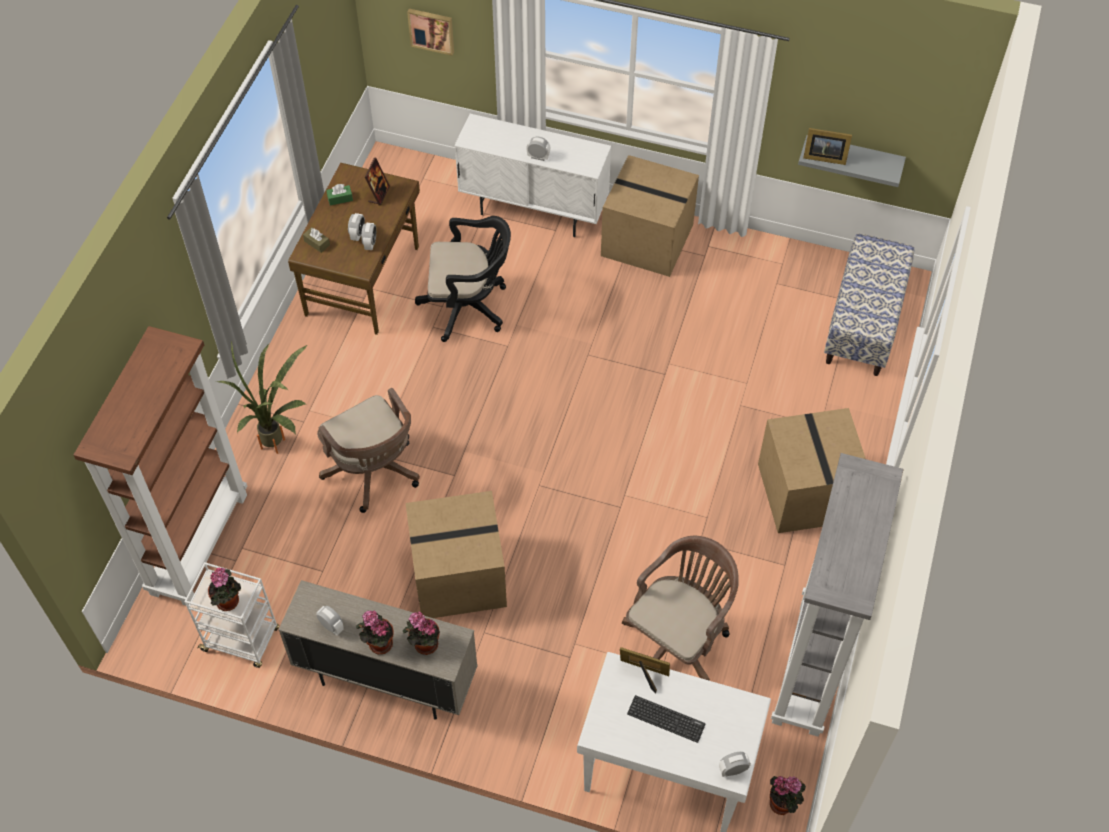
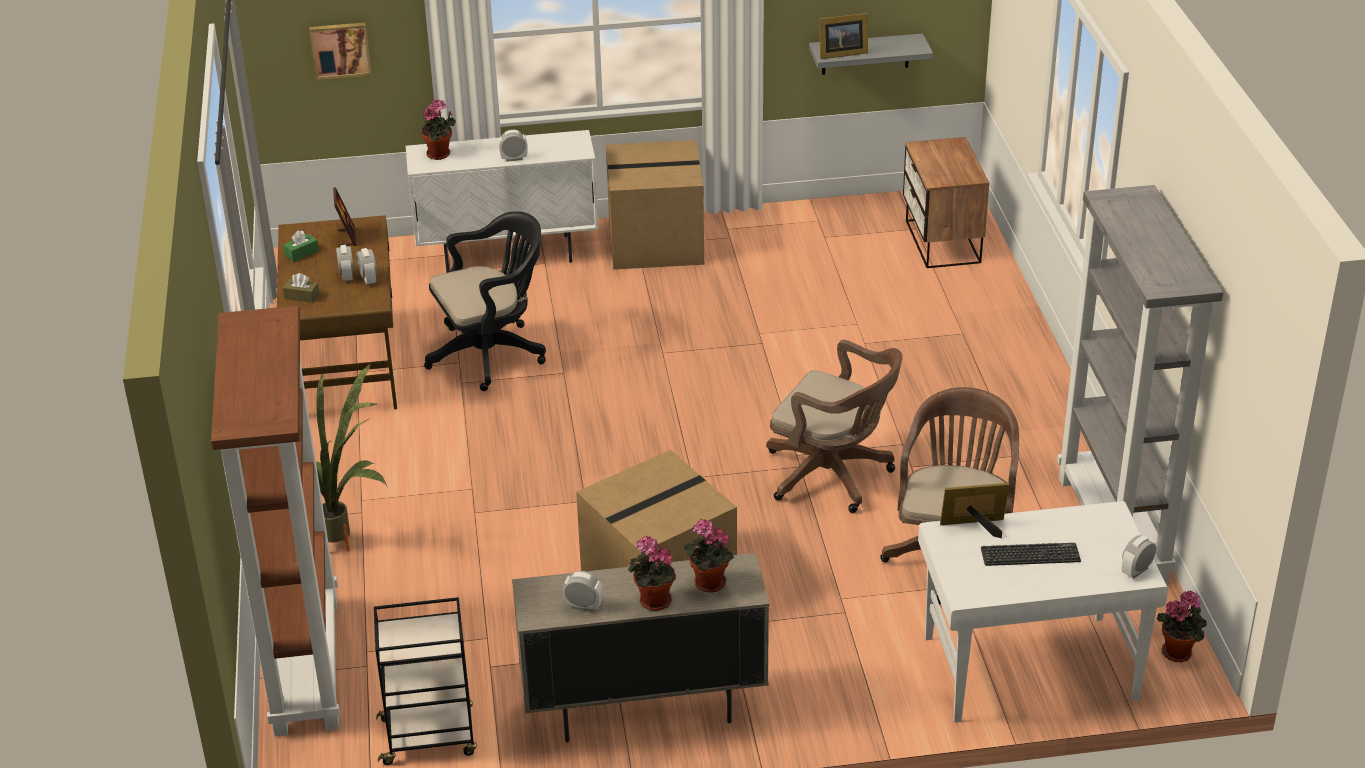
camera: 25 degrees left, 20 degrees down
(229, 602) = (429, 640): potted plant -> potted plant (440, 154)
(242, 640) = (430, 736): white cart -> black cart
(374, 473) = (486, 529): brown office chair -> brown office chair (833, 476)
(805, 491) = (989, 389): cardboard box -> none
(863, 324) = (941, 242): bench -> nightstand

